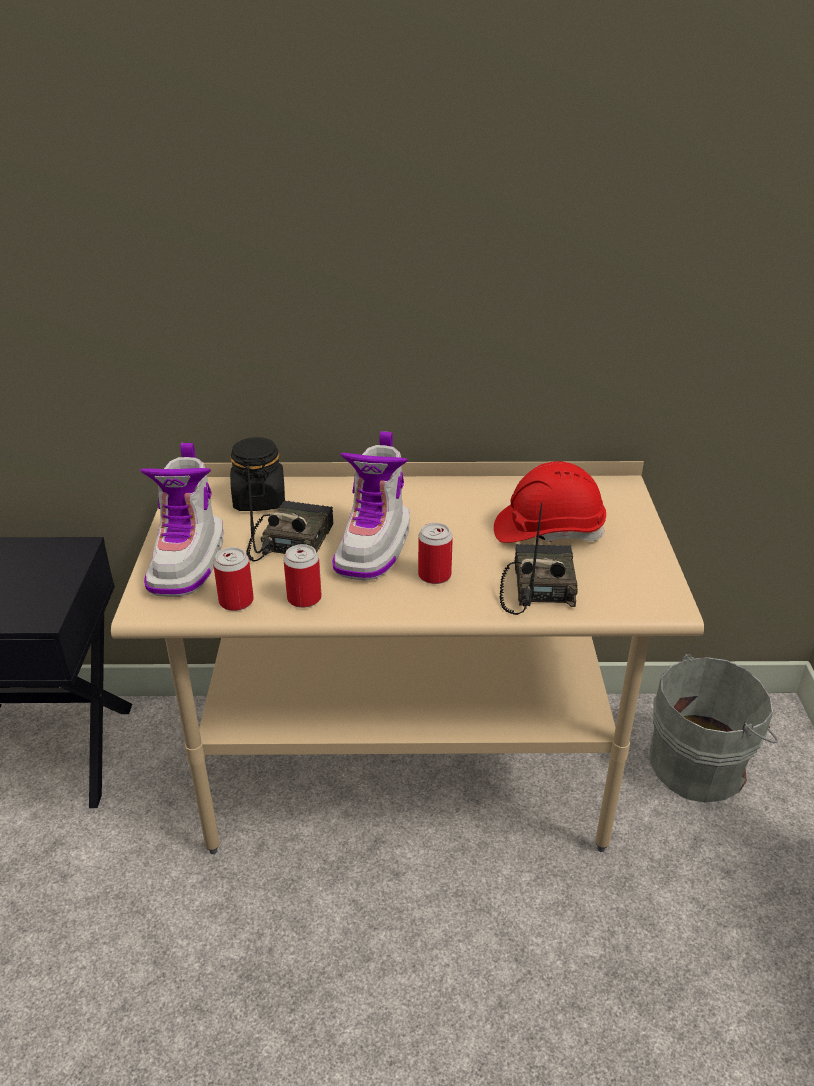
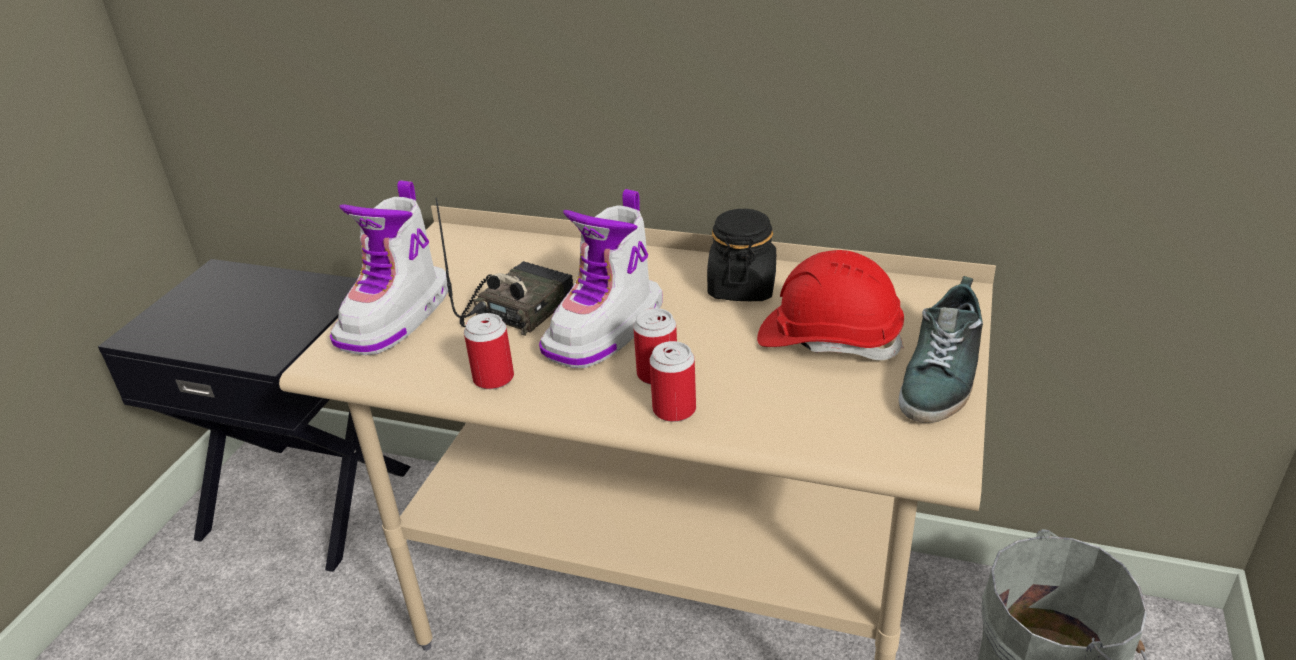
camera: 20 degrees right, 0 degrees up
(236, 601) = (419, 370): can -> can (674, 409)
(259, 500) = (510, 258): black jar -> black jar (742, 287)
(537, 587) = (776, 409): radio -> none
(640, 546) = (942, 376): none -> shoe

